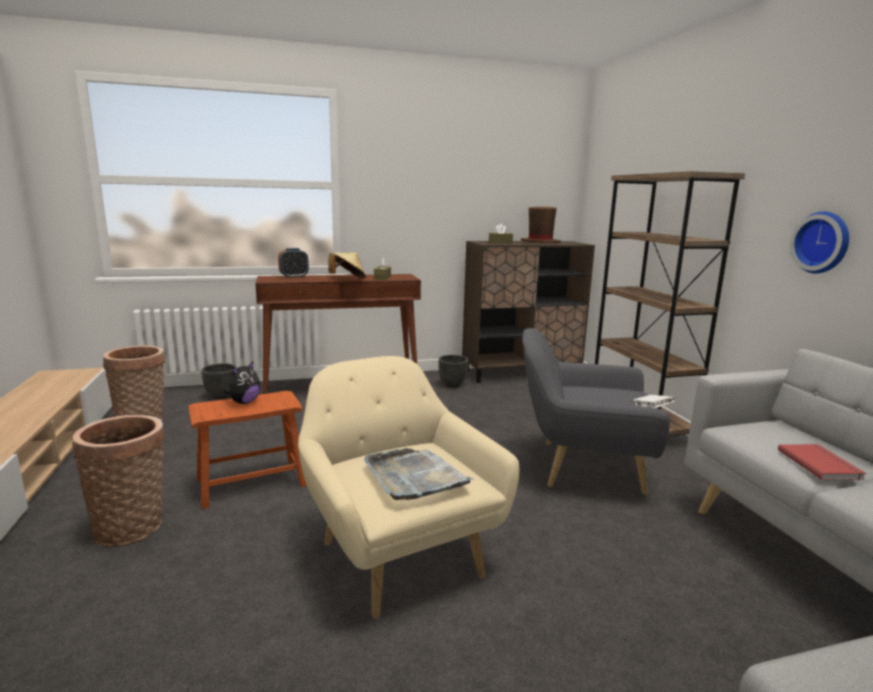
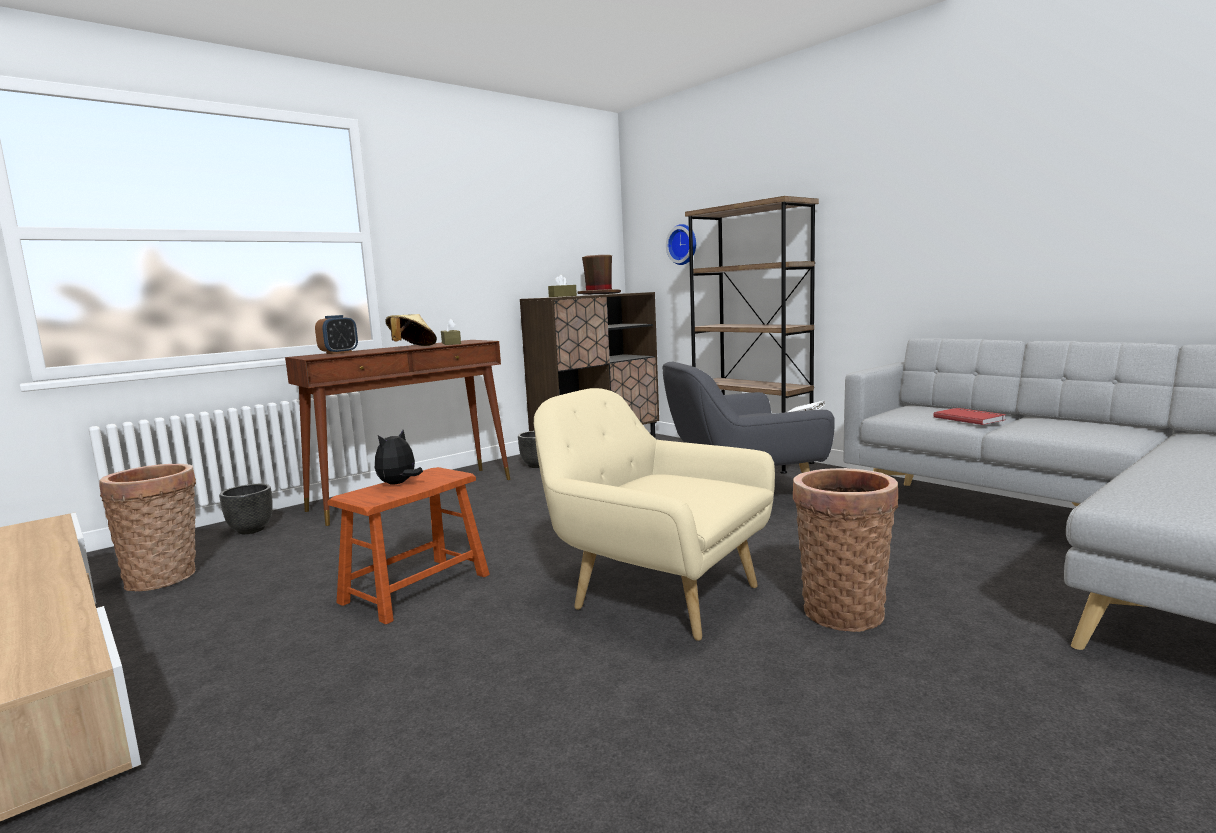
camera: 25 degrees left, 5 degrees down
(132, 526) = (313, 662): basket -> basket (842, 610)
(244, 402) = (398, 484): plush toy -> plush toy turned 150 degrees counterclockwise
(414, 476) = (689, 489): grey tray -> none
(823, 242) = (904, 248): wall clock -> wall clock (683, 244)

